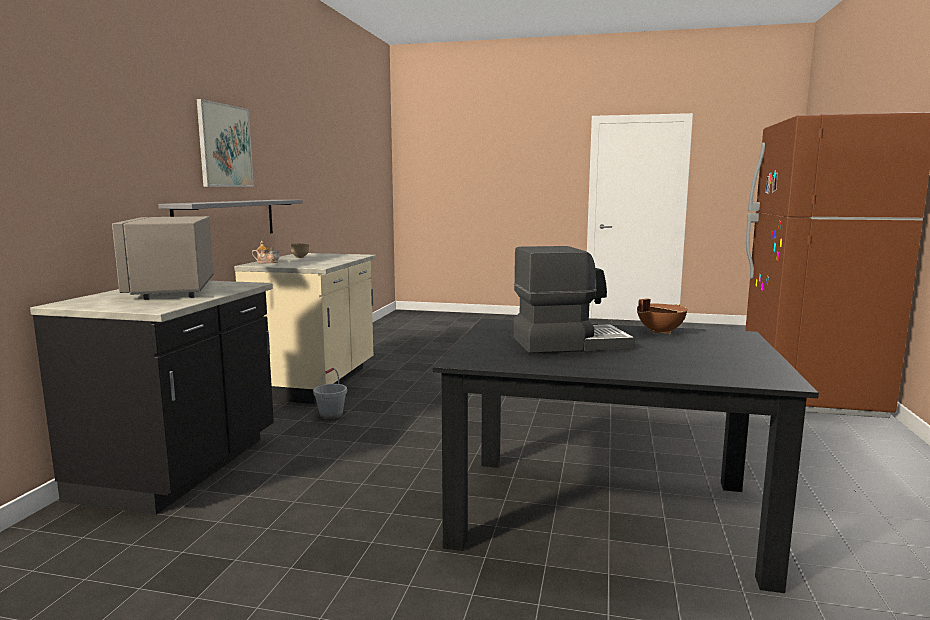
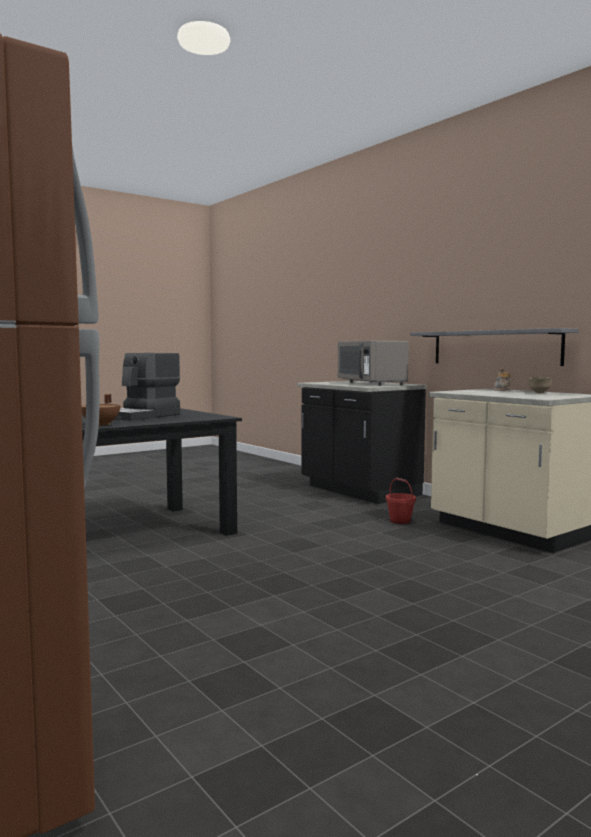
camera: 130 degrees right, 5 degrees down
(172, 289) = (371, 383): grey microwave -> grey microwave turned 135 degrees counterclockwise
(225, 146) = (501, 281): picture -> none
(331, 415) = (400, 521): grey bucket -> red bucket

